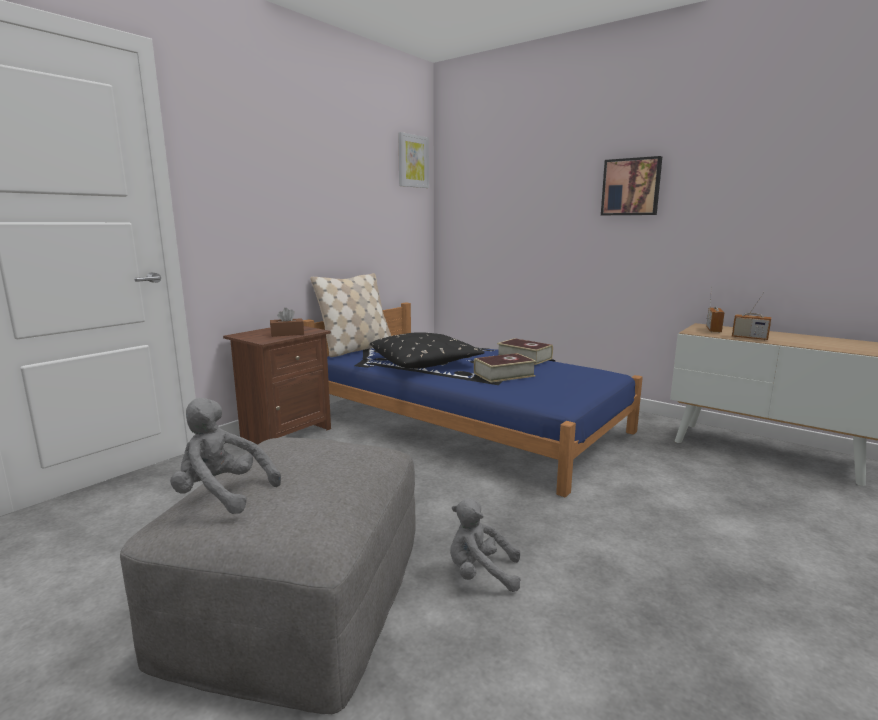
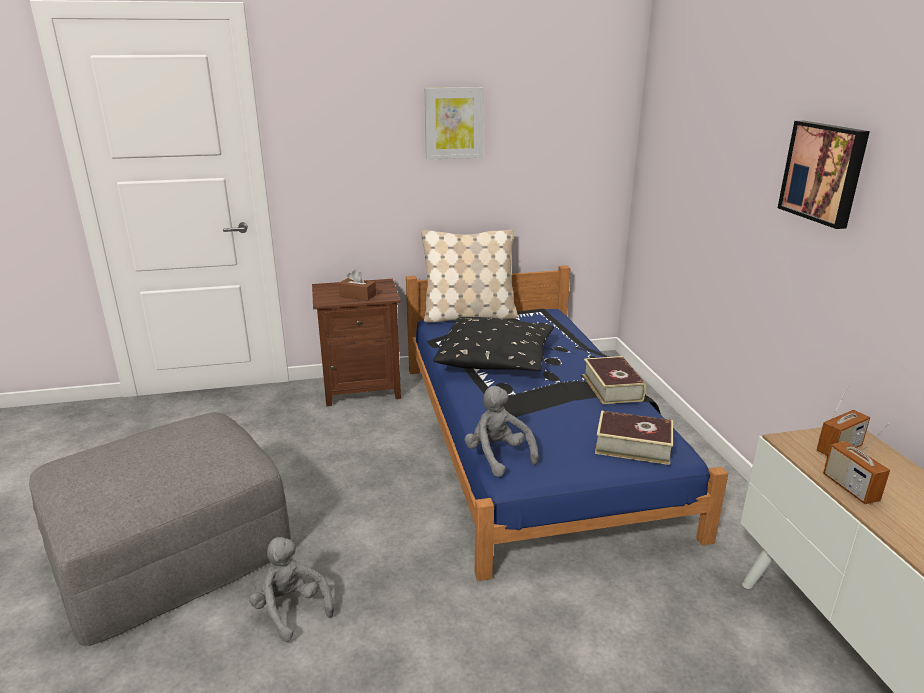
camera: 40 degrees right, 10 degrees up
(222, 494) = (95, 456): grey plush toy -> grey plush toy (498, 456)
(412, 161) = (599, 82): picture -> picture (454, 123)
(504, 375) = (538, 406): book -> book (633, 446)

